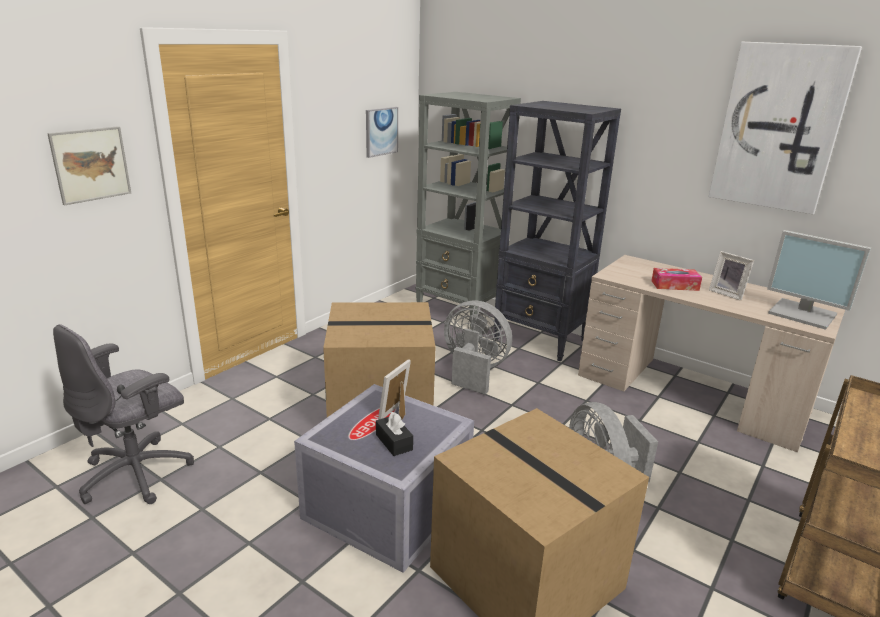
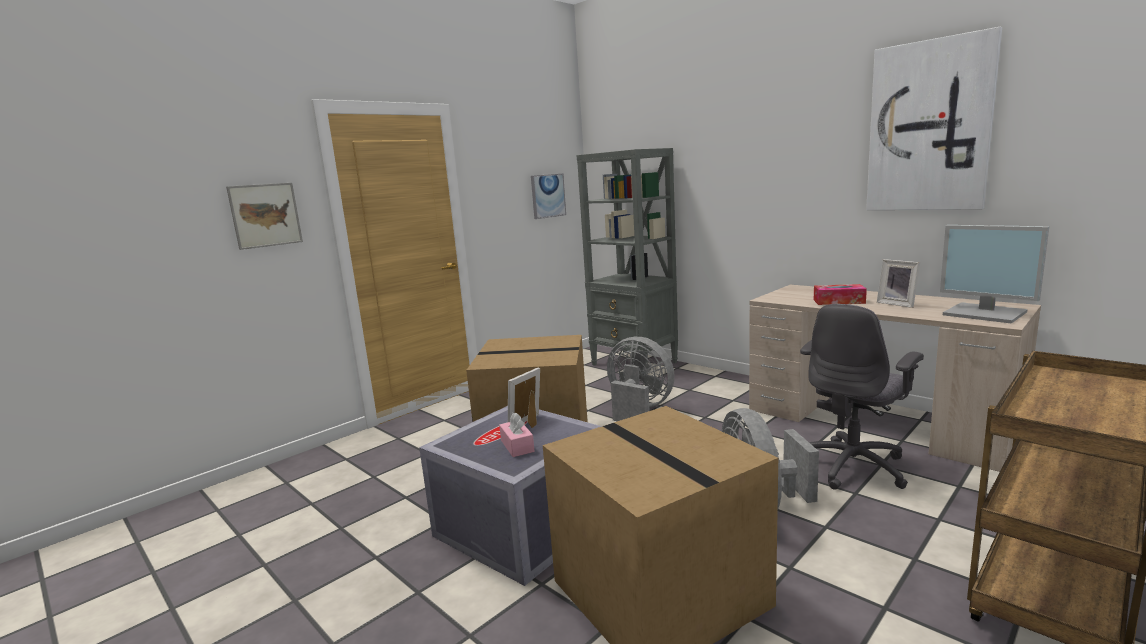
camera: 10 degrees right, 10 degrees down
(138, 473) = (293, 499): grey office chair -> grey office chair (853, 466)
(394, 442) = (517, 446): black tissue box -> pink tissue box
(540, 340) = (714, 382): black bookcase -> none

